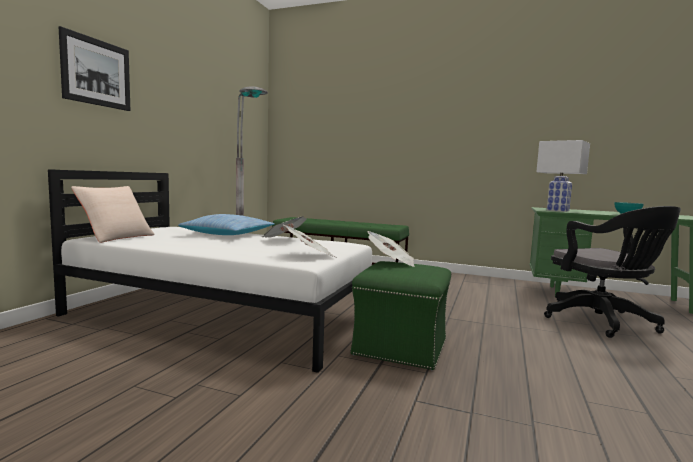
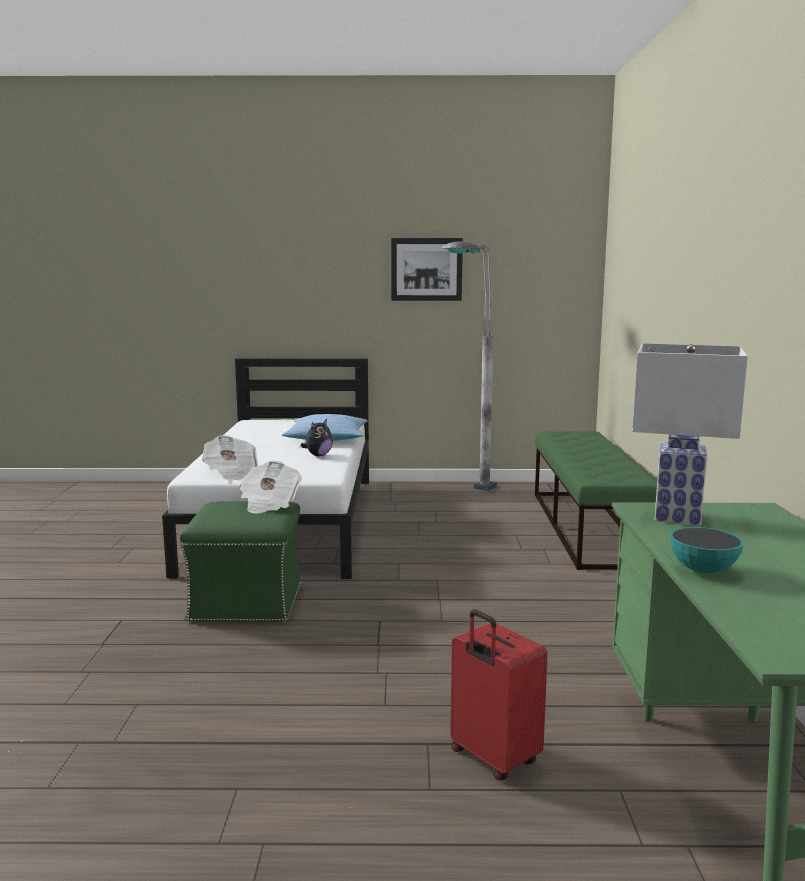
camera: 70 degrees right, 5 degrees up
(96, 72) = (288, 263): picture -> picture (426, 269)
(116, 237) = (262, 423): beige pillow -> none
(283, 240) = (318, 455): newspaper -> plush toy
(603, 322) = (492, 758): black office chair -> red suitcase

